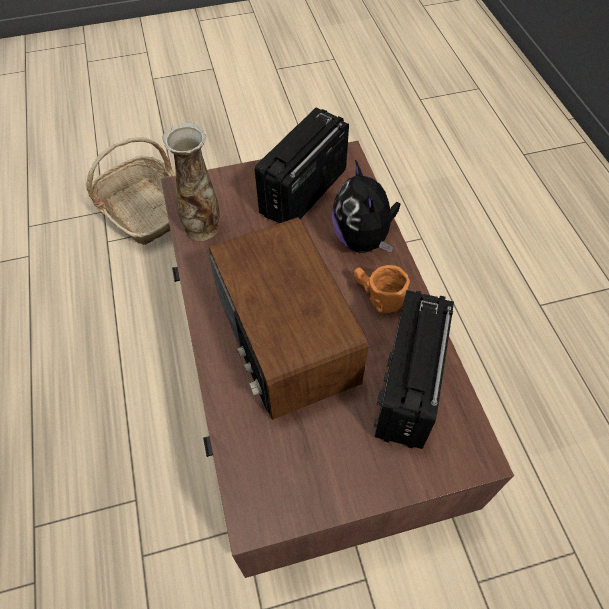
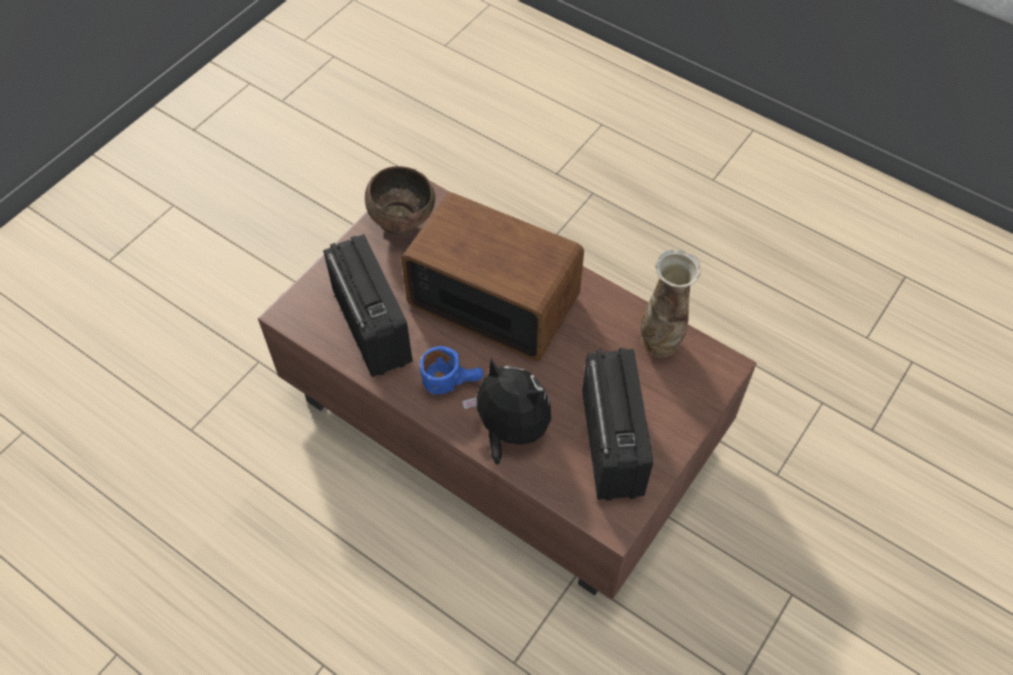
camera: 140 degrees right, 0 degrees up
(144, 210) = (836, 462): basket -> none
(298, 480) = (403, 224): none -> brown bowl
(375, 297) = (452, 381): orange mug -> blue mug

